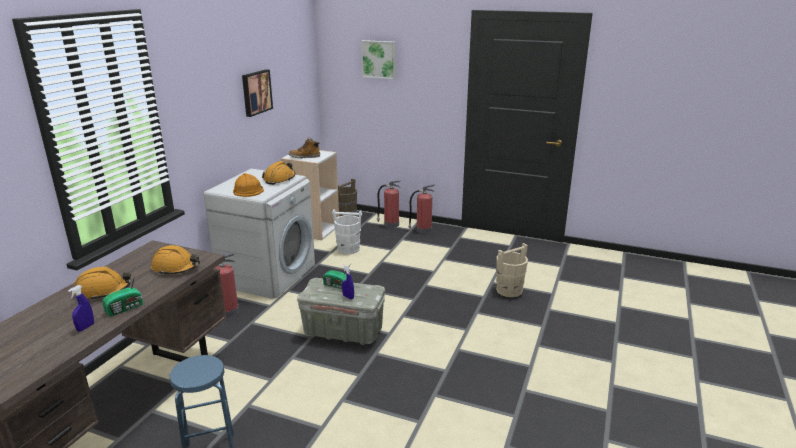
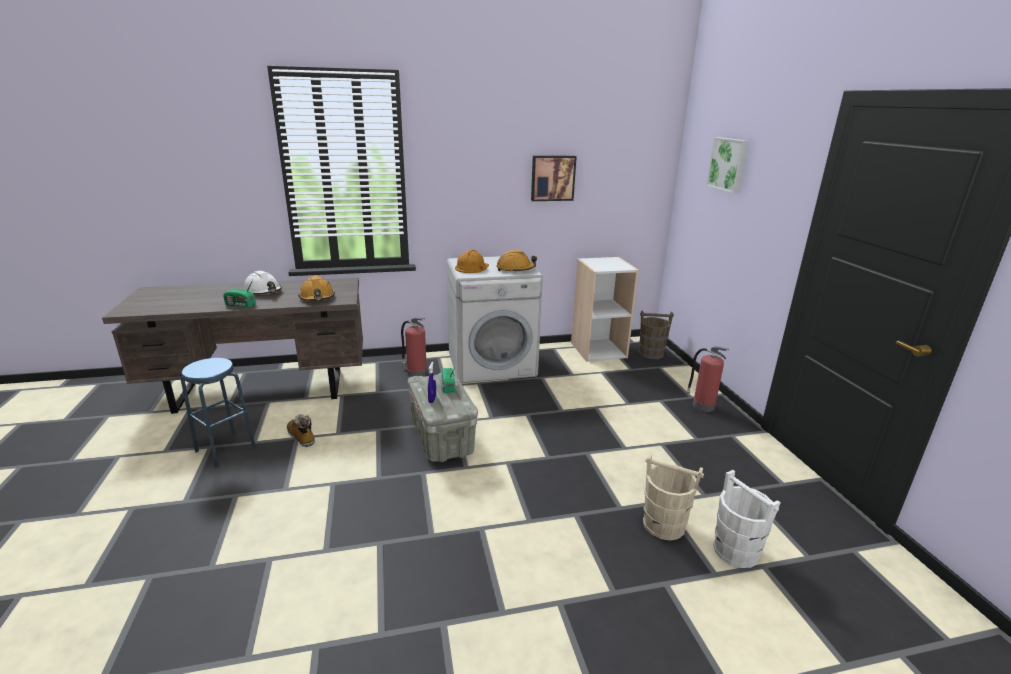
camera: 55 degrees right, 0 degrees up
(85, 327) = (207, 304): blue spray bottle -> none
(103, 291) = (263, 291): orange hard hat -> white hard hat
(305, 157) = (598, 264): boot -> boot (301, 437)
(348, 249) = (591, 380): white bucket -> white bucket (735, 550)
(390, 224) = (679, 382): fire extinguisher -> none

